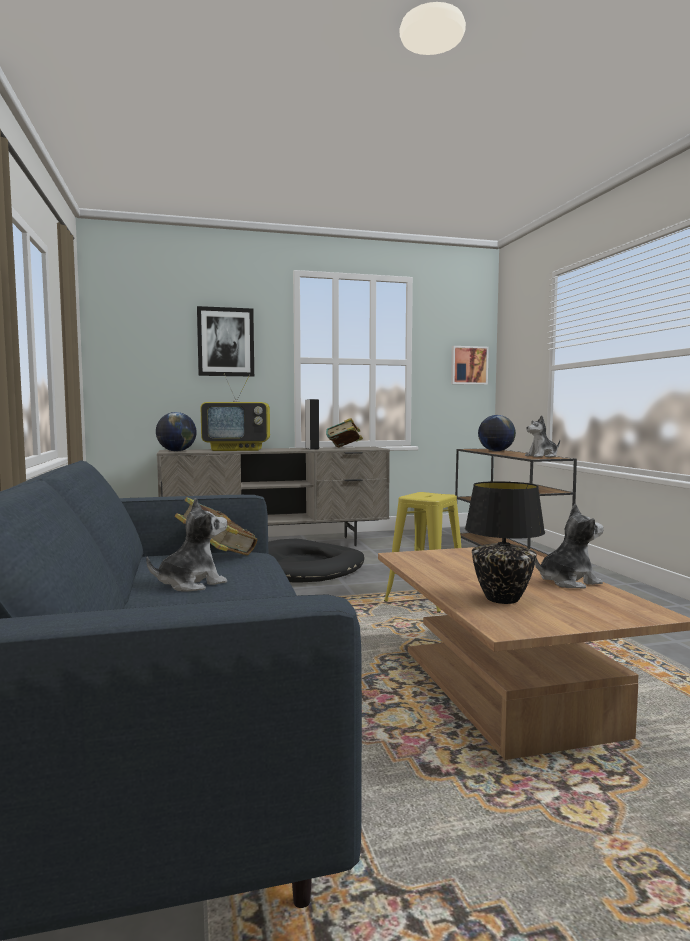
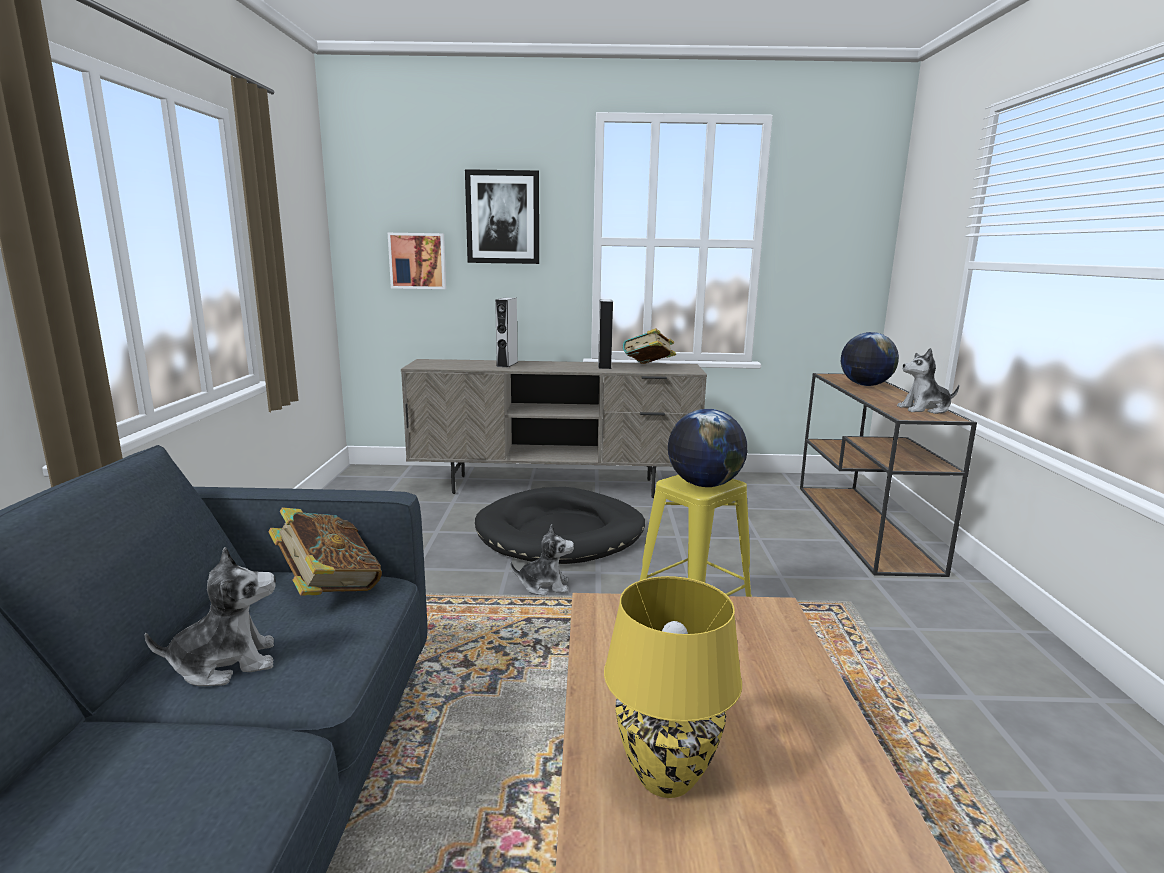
camera: 15 degrees right, 10 degrees up
(176, 451) = (429, 365): globe -> globe (704, 484)
(237, 449) = (507, 364): television -> grey speaker
(468, 365) = (850, 248): picture -> picture (418, 261)
(502, 598) = (666, 776): black table lamp -> yellow table lamp
(567, 582) = (816, 738): plush toy -> plush toy (544, 586)

